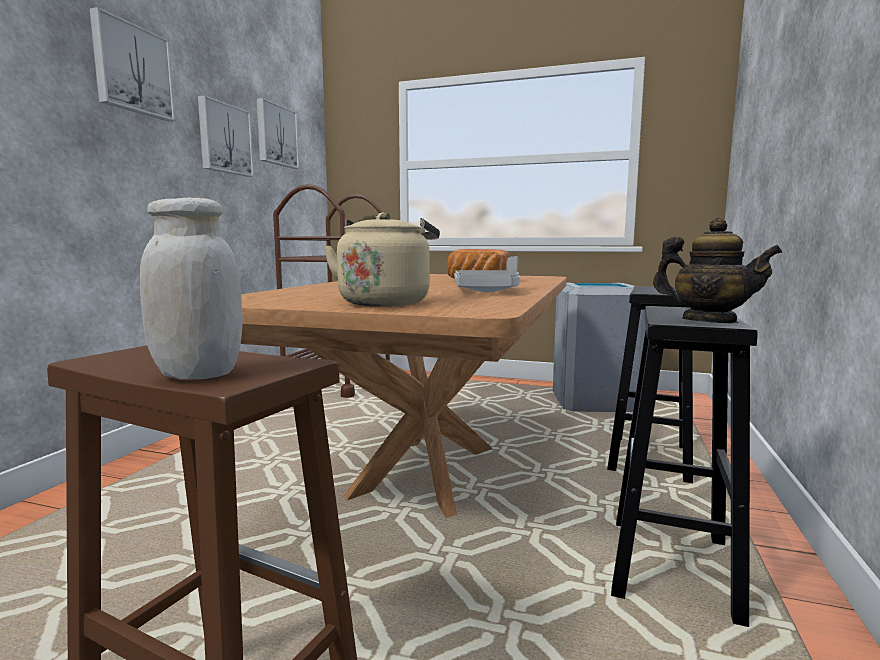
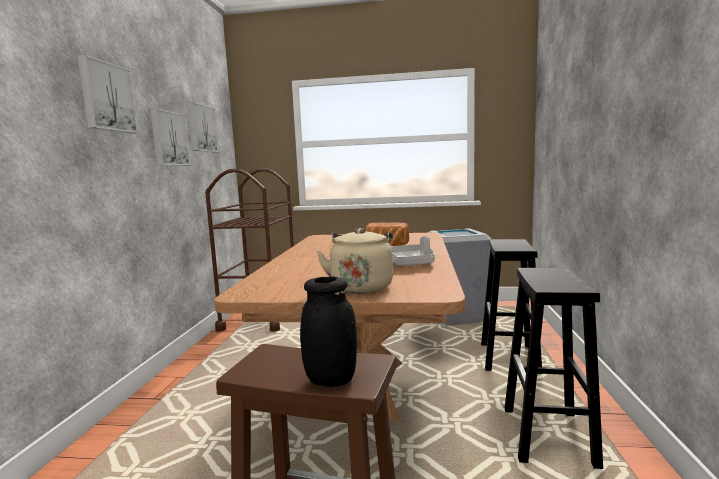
camera: 10 degrees left, 0 degrees up
(198, 374) = (330, 380): white jar -> black jar
(709, 321) = (568, 286): teapot -> none

